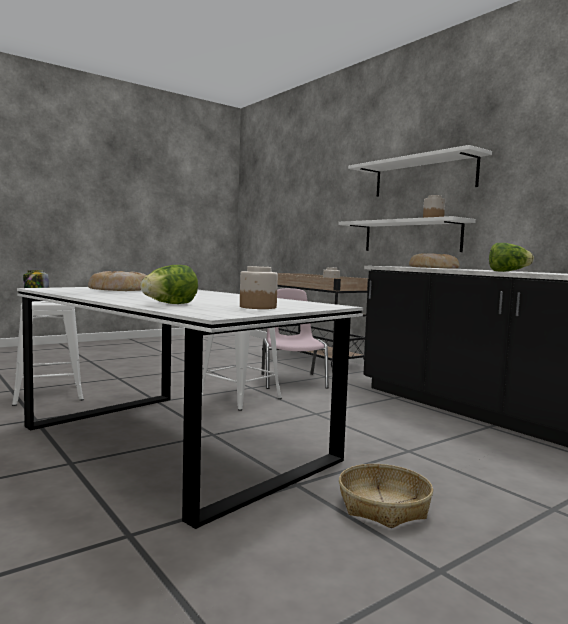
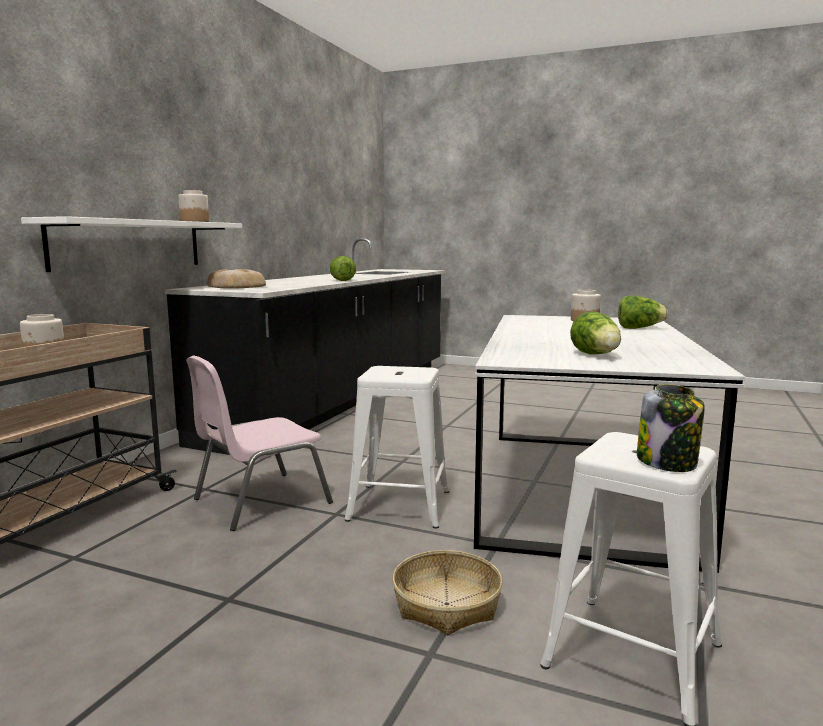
camera: 120 degrees left, 5 degrees up
(121, 289) = (596, 355): bread -> lettuce
(383, 506) = (543, 421): basket -> basket (446, 604)
(423, 176) = (135, 152): white shelf -> none

